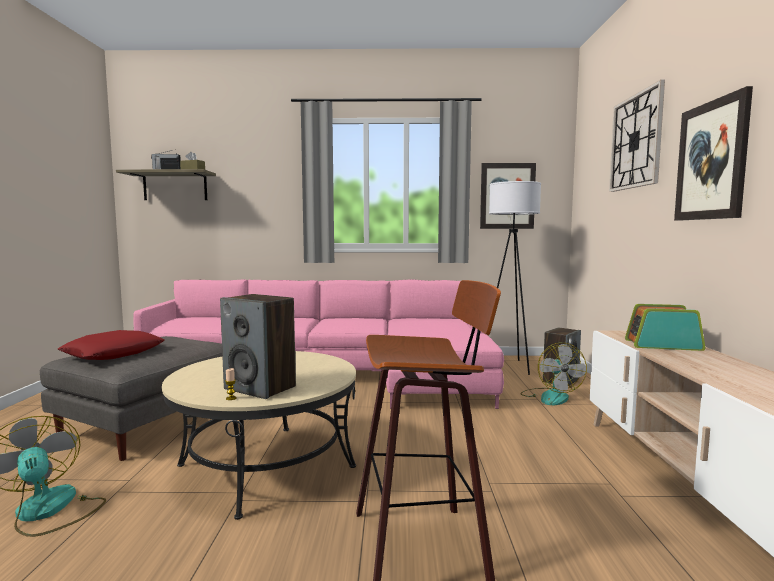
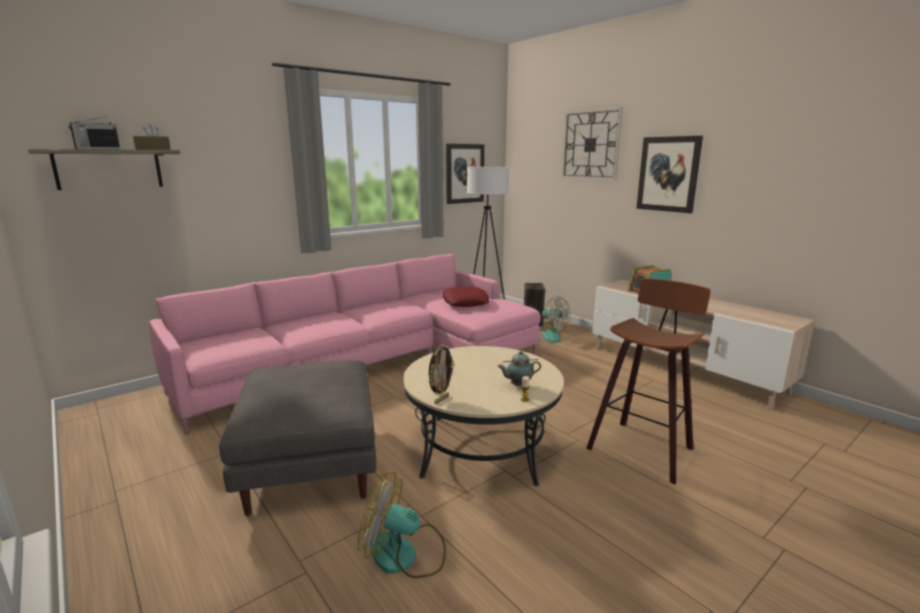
camera: 40 degrees left, 10 degrees up
(113, 353) = (291, 402): red pillow -> red pillow (465, 302)
(180, 378) = (441, 399): none -> picture frame
(261, 388) = (518, 386): speaker -> teapot

